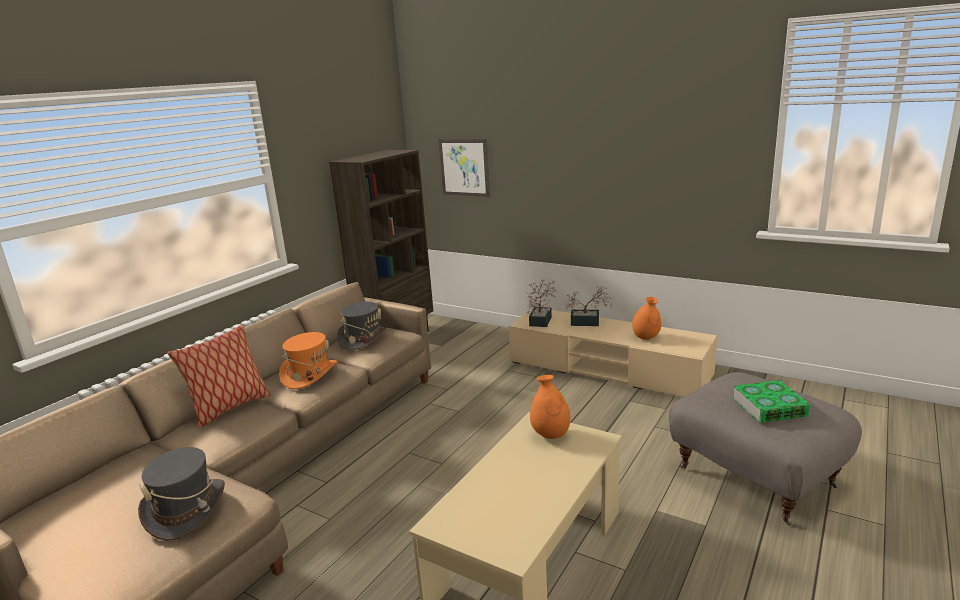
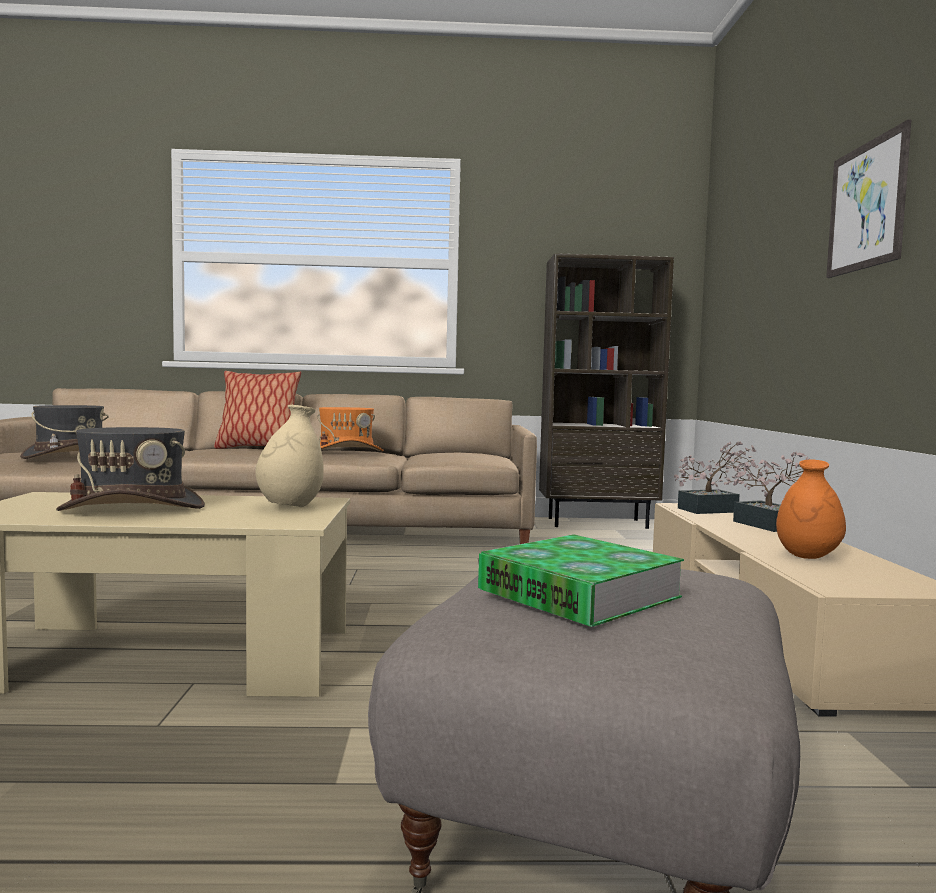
camera: 55 degrees right, 15 degrees down
(363, 339) = (453, 452): grey hat -> grey hat (133, 508)
(464, 167) = (739, 284): picture -> picture (866, 206)
(550, 435) = (290, 507): orange vase -> beige vase

